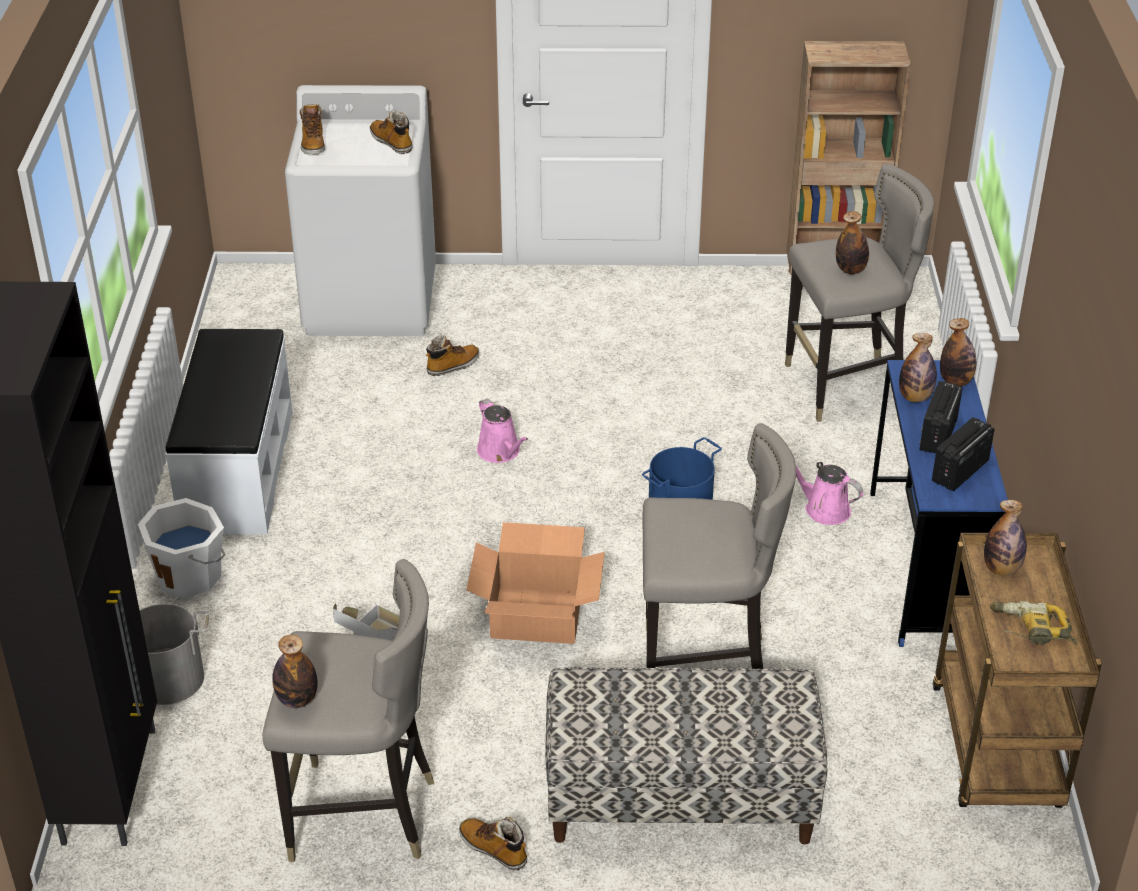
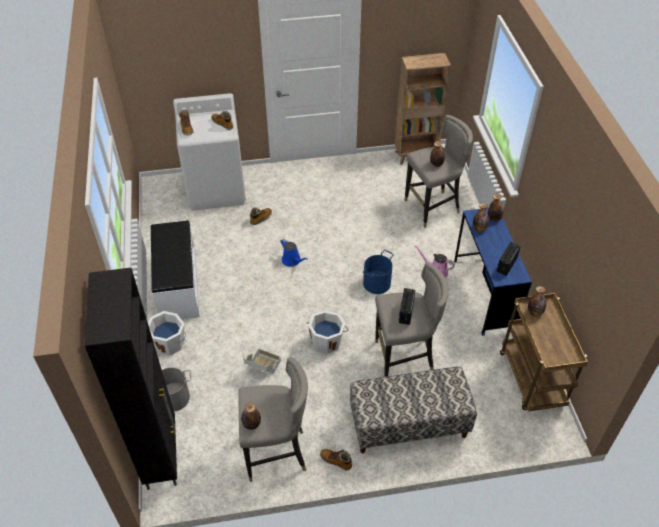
camera: 10 degrees left, 10 degrees up
(501, 452) = (292, 261): pink watering can -> blue watering can
(536, 614) = (327, 341): cardboard box -> white bucket
(938, 435) = (493, 247): radio -> radio (406, 312)
(1031, 630) = (553, 341): power drill -> none

